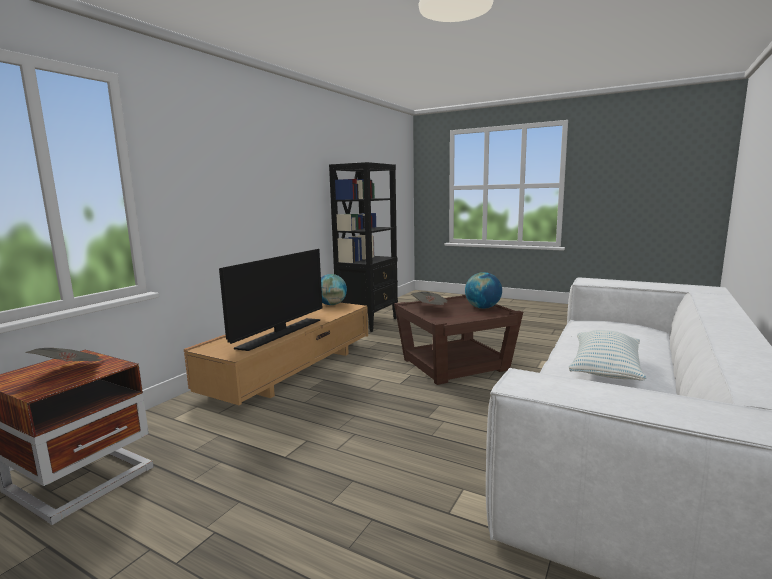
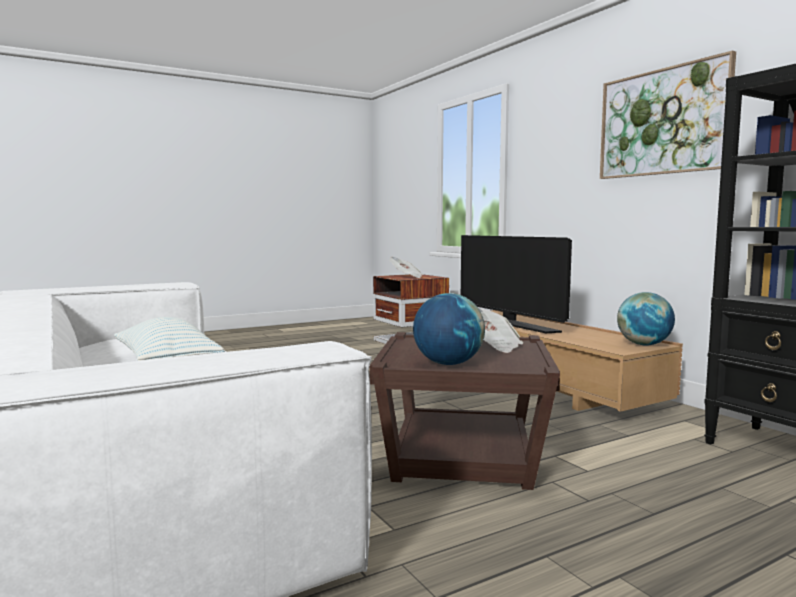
camera: 120 degrees right, 5 degrees down
(280, 167) = (662, 122): none -> picture

